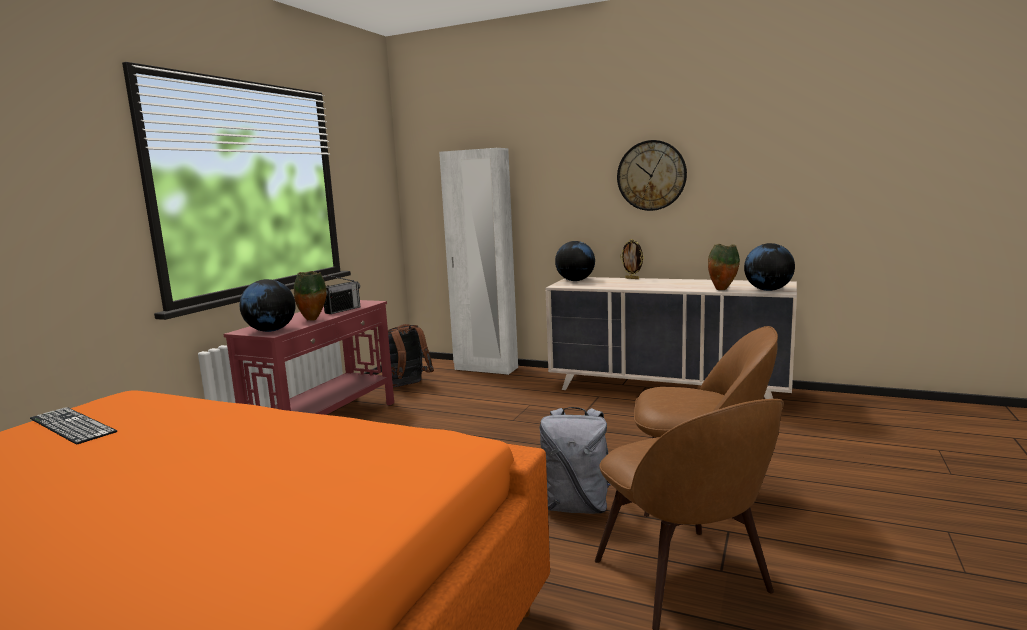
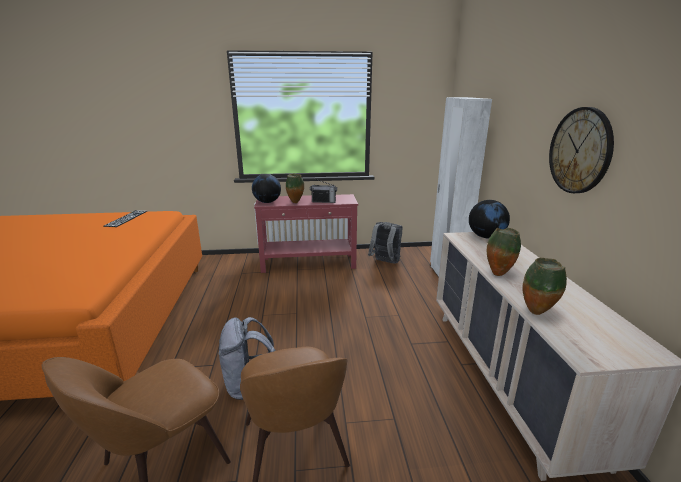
camera: 60 degrees right, 10 degrees up
(407, 386) = (385, 262): brown backpack -> grey backpack
(632, 278) = (532, 257): picture frame -> none
(653, 287) = (498, 274): none -> vase
(768, 290) = (578, 345): globe -> none

